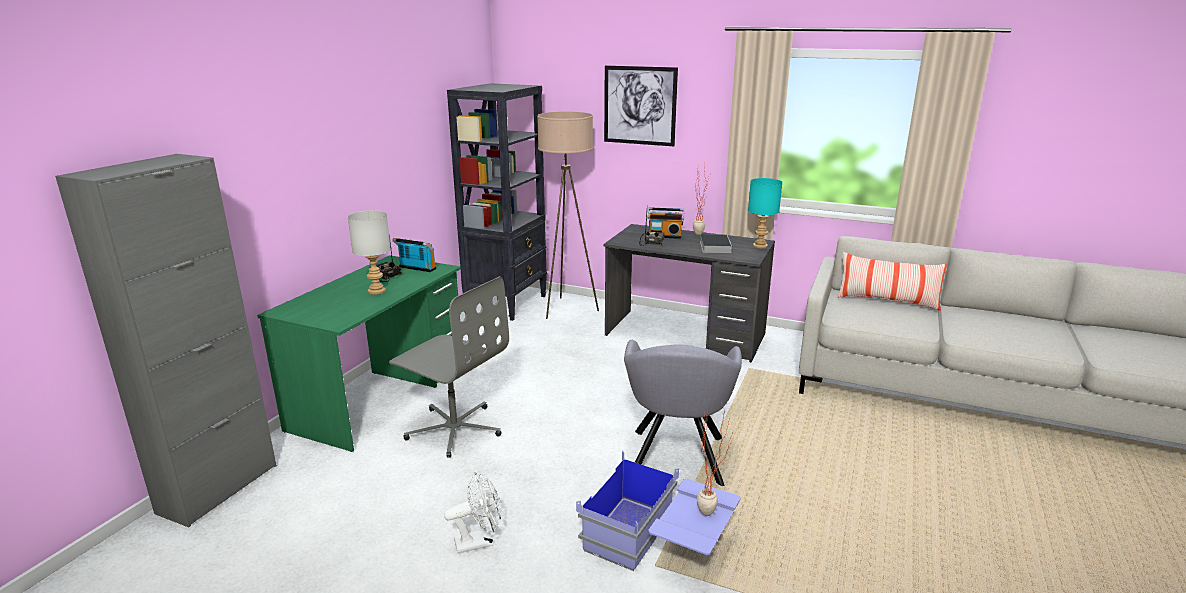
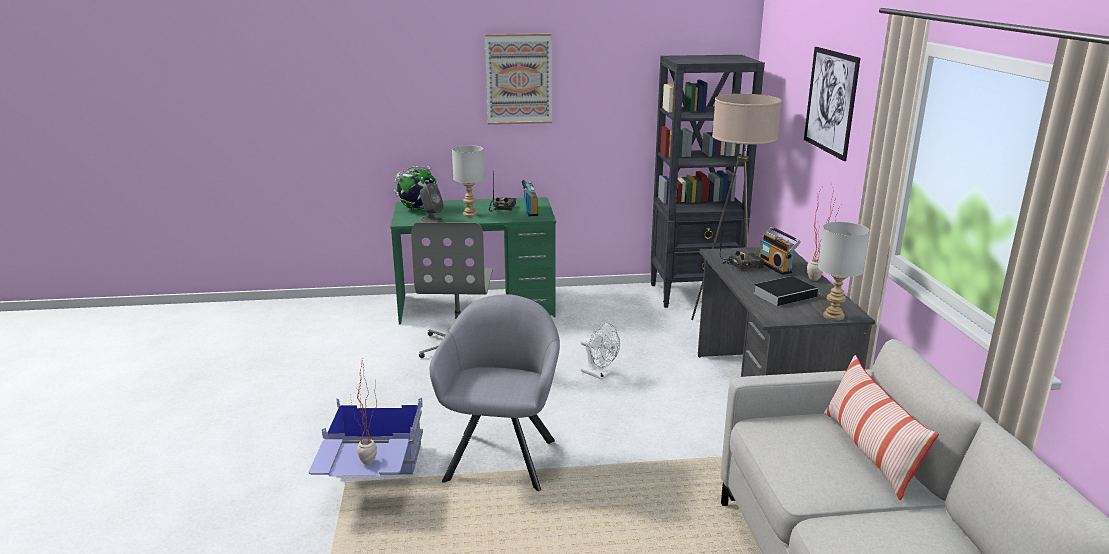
camera: 60 degrees right, 0 degrees up
(218, 488) = (331, 305): grey cabinet -> none
(309, 309) = (418, 209): none -> globe
(348, 130) = (519, 79): none -> picture
(358, 309) = (431, 219): none -> grey speaker
(479, 541) = (331, 403): white fan -> white fan (599, 374)
(676, 461) = (502, 456): grey armchair -> grey armchair turned 120 degrees clockwise
(760, 246) = (833, 316): turquoise table lamp -> grey table lamp

